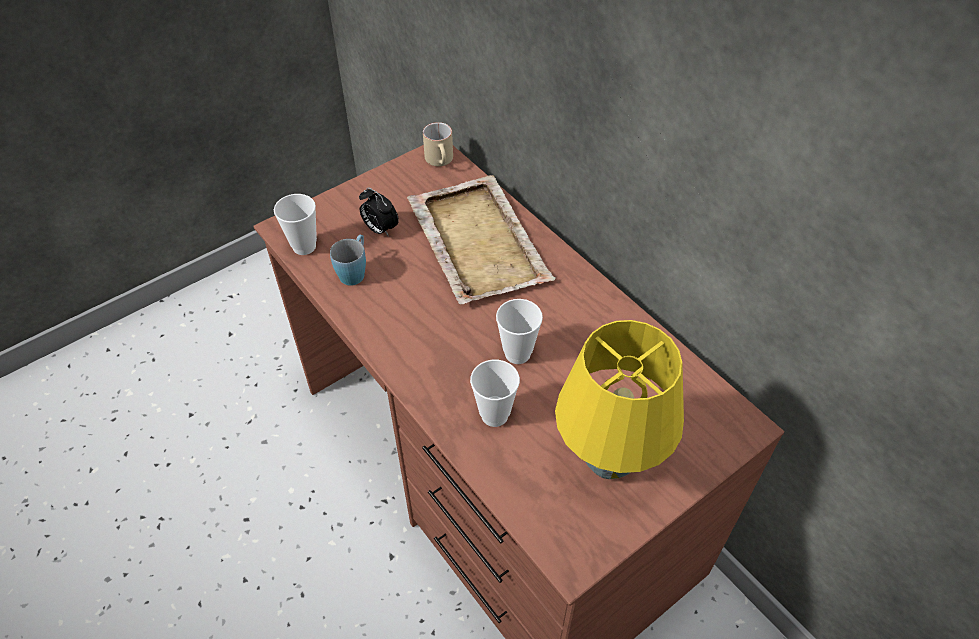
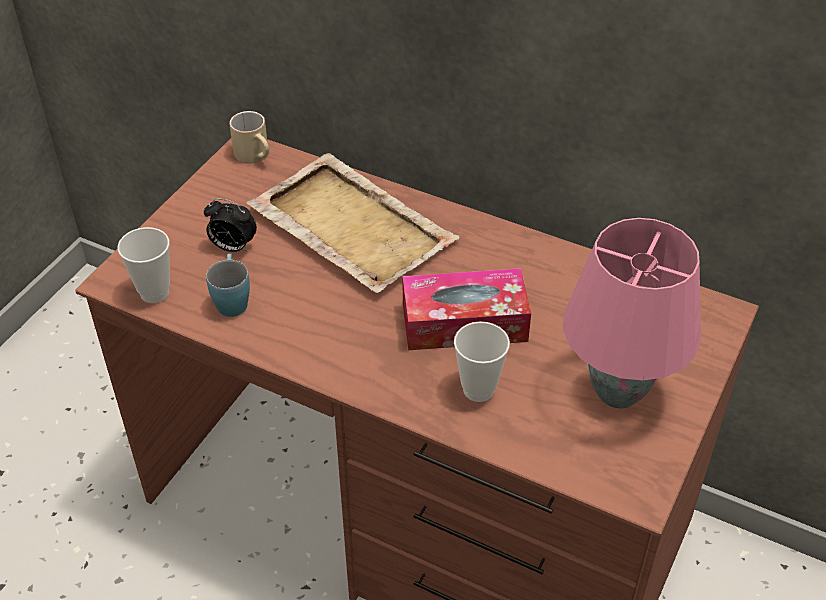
camera: 25 degrees left, 5 degrees down
(517, 353) = (464, 323): cup -> tissue box
(607, 463) = (617, 393): yellow table lamp -> pink table lamp

